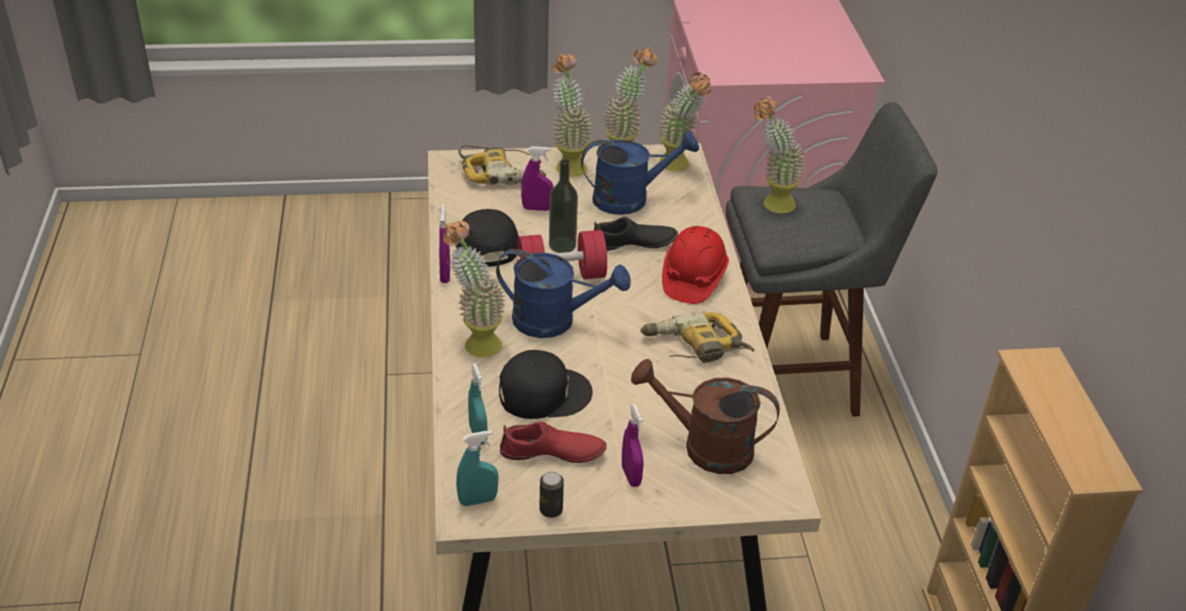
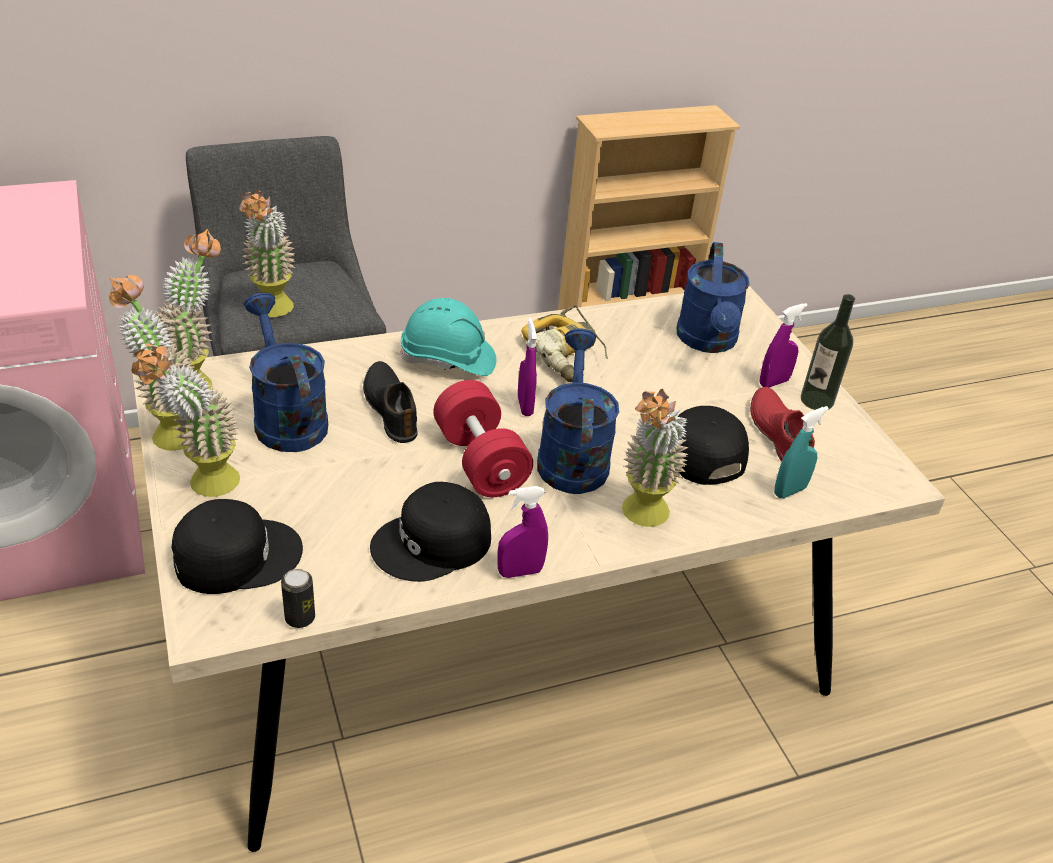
camera: 105 degrees left, 0 degrees up
(478, 500) = (876, 476): turquoise spray bottle -> none
(501, 173) = (236, 555): power drill -> black cap
(537, 208) = (330, 502): purple spray bottle -> purple spray bottle (525, 406)
(551, 510) = (851, 427): can -> can (300, 618)
(562, 245) = (413, 468): bottle -> bottle (816, 400)
(693, 279) = (448, 360): red hard hat -> turquoise hard hat
(705, 447) = (708, 342): brown watering can -> blue watering can

